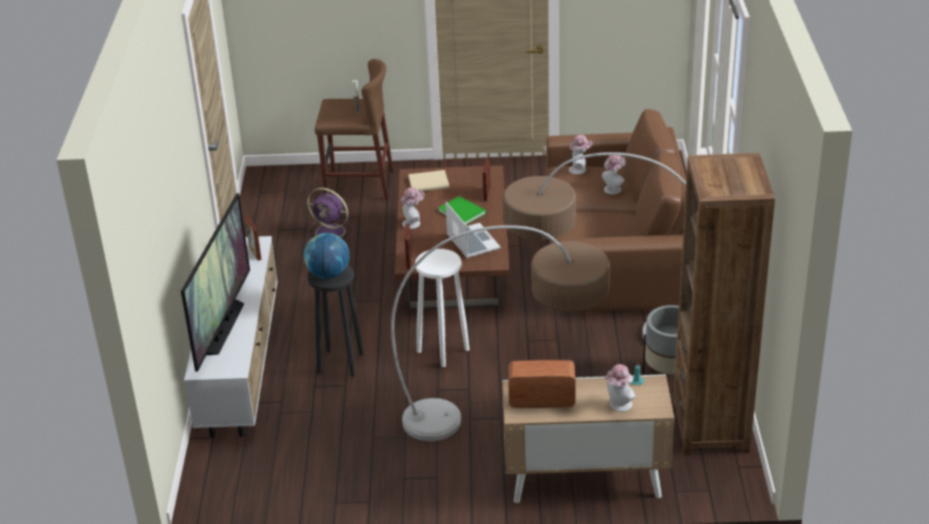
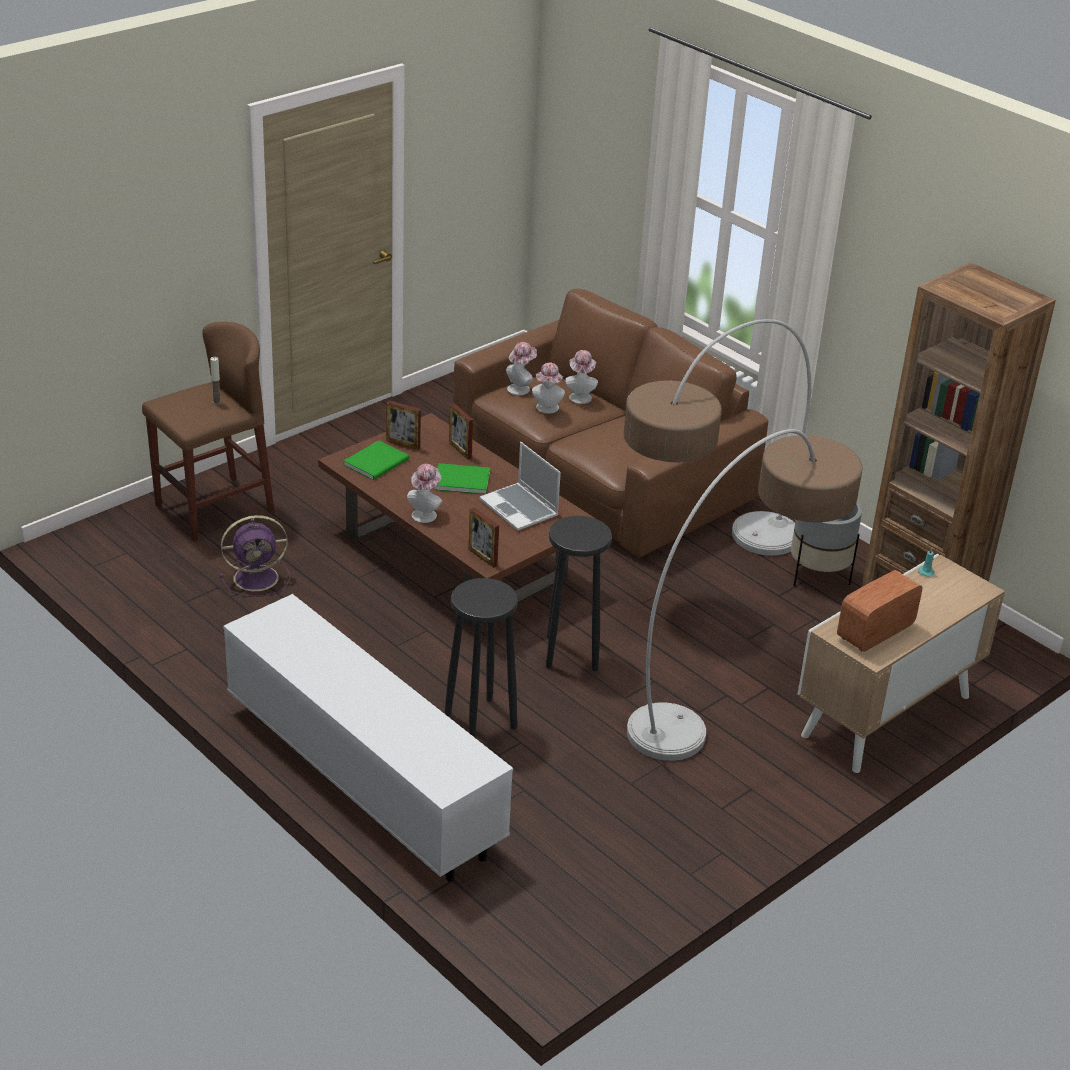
camera: 45 degrees left, 0 degrees up
(223, 327) = (396, 726): television -> none
(255, 253) = (303, 622): picture frame -> picture frame (403, 444)
(328, 274) = (483, 598): globe -> none
(430, 183) = (378, 462): beige book -> green book
(442, 350) = (571, 653): white stool -> black stool
(472, 242) = (520, 508): laptop -> laptop turned 150 degrees counterclockwise
(618, 406) = (945, 603): hat -> hat (547, 409)

